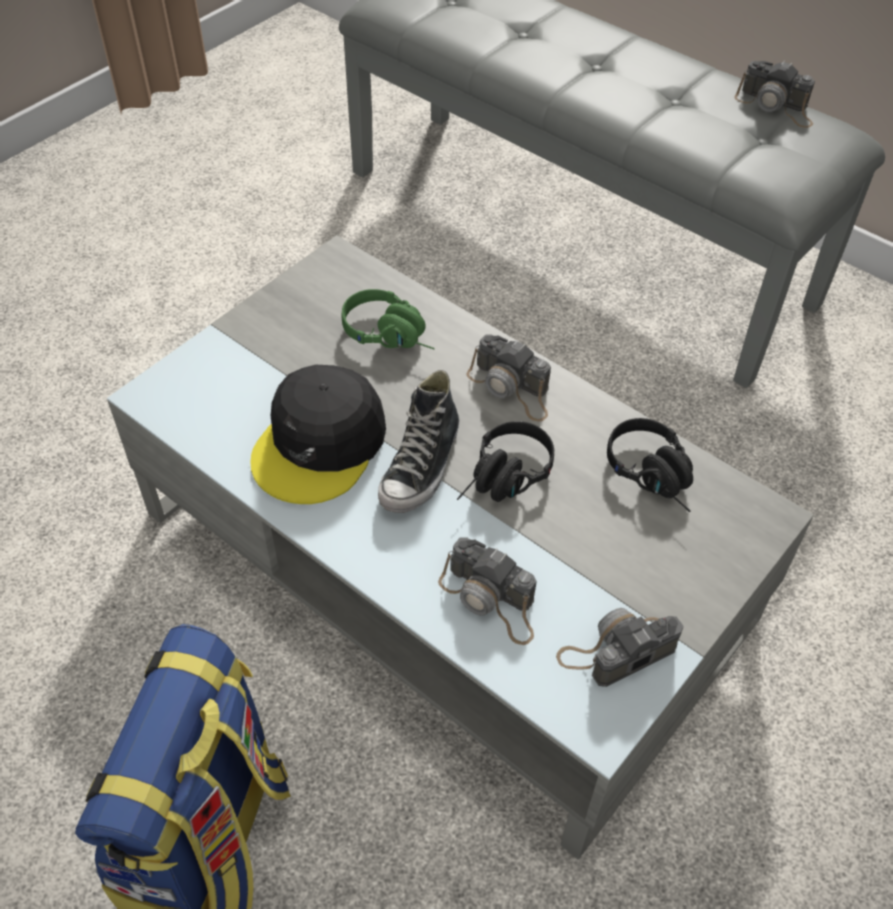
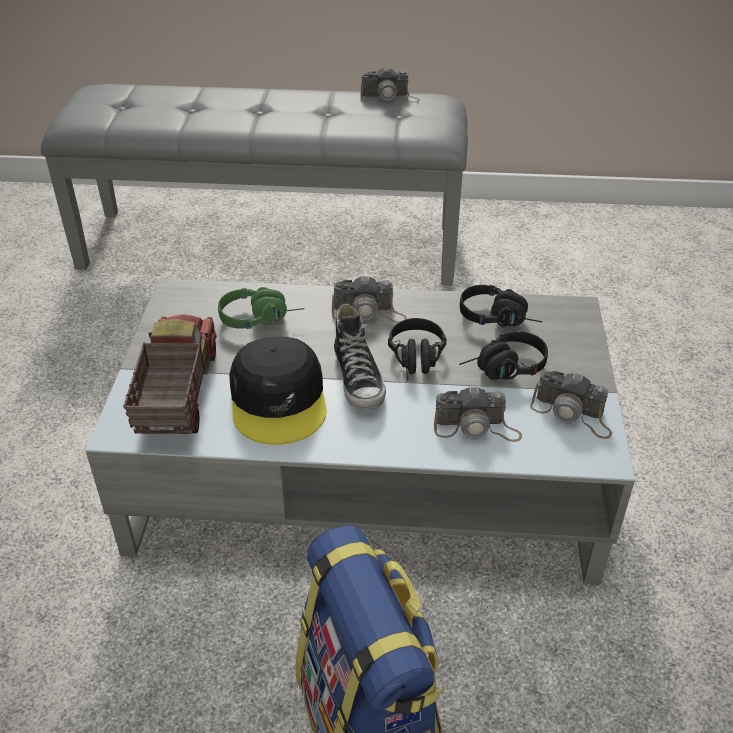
camera: 35 degrees left, 10 degrees down
(232, 383) = (176, 395): none -> toy truck
(592, 546) = (503, 370): none -> black headphones
(617, 651) = (572, 414): camera -> camera turned 90 degrees counterclockwise

